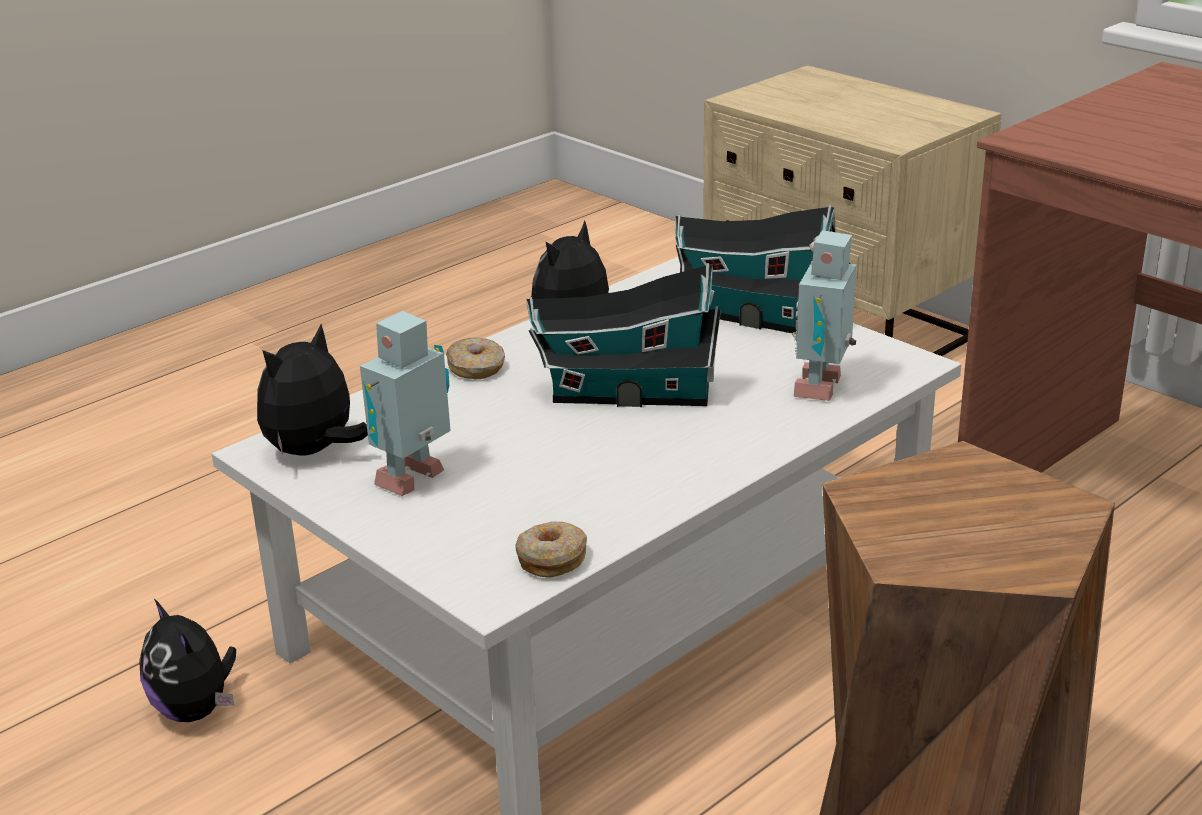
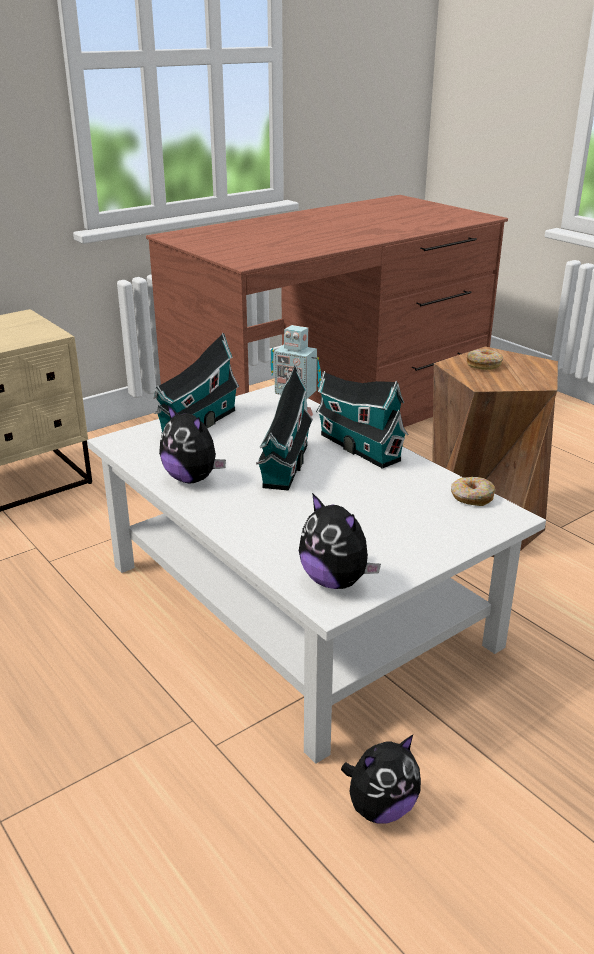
camera: 85 degrees left, 0 degrees up
(415, 480) = (381, 539): toy robot -> none
(476, 368) = (227, 515): donut -> donut (484, 365)
(719, 448) = (357, 446): none -> toy house

